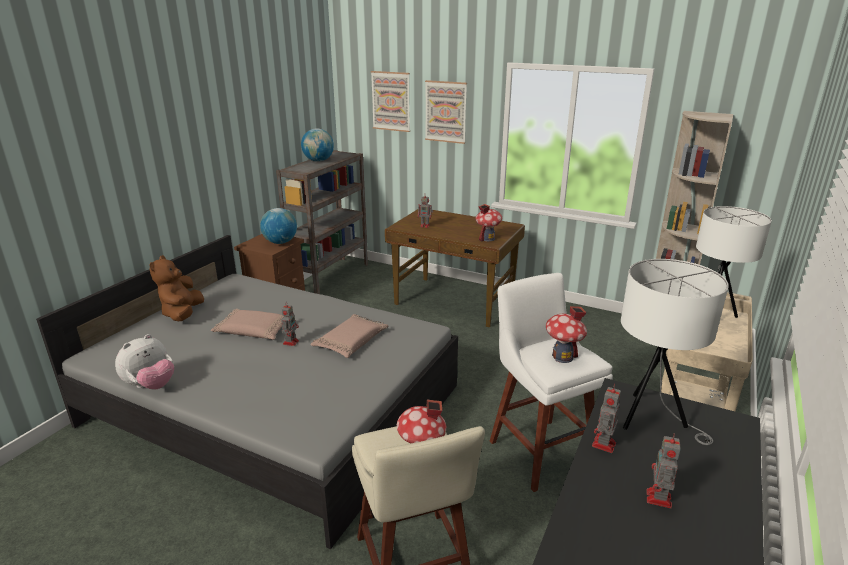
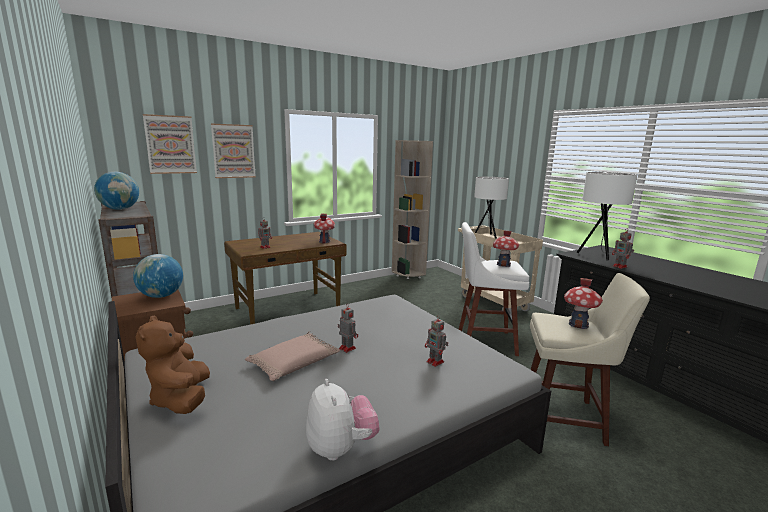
camera: 60 degrees left, 10 degrees down
(182, 314) = (181, 399): brown plush toy -> brown plush toy turned 45 degrees clockwise
(351, 340) = (375, 325): beige pillow -> none
(658, 499) = (664, 269): toy robot -> toy robot (436, 362)

